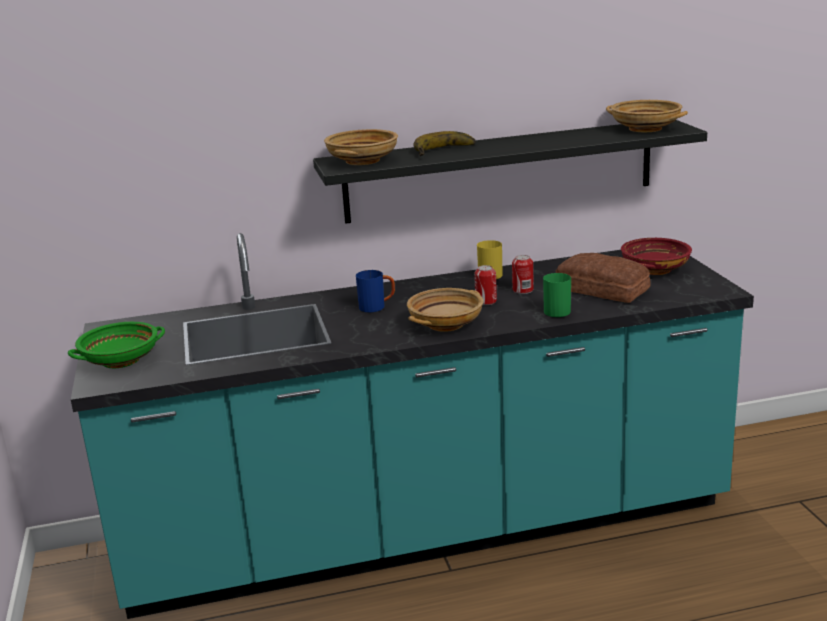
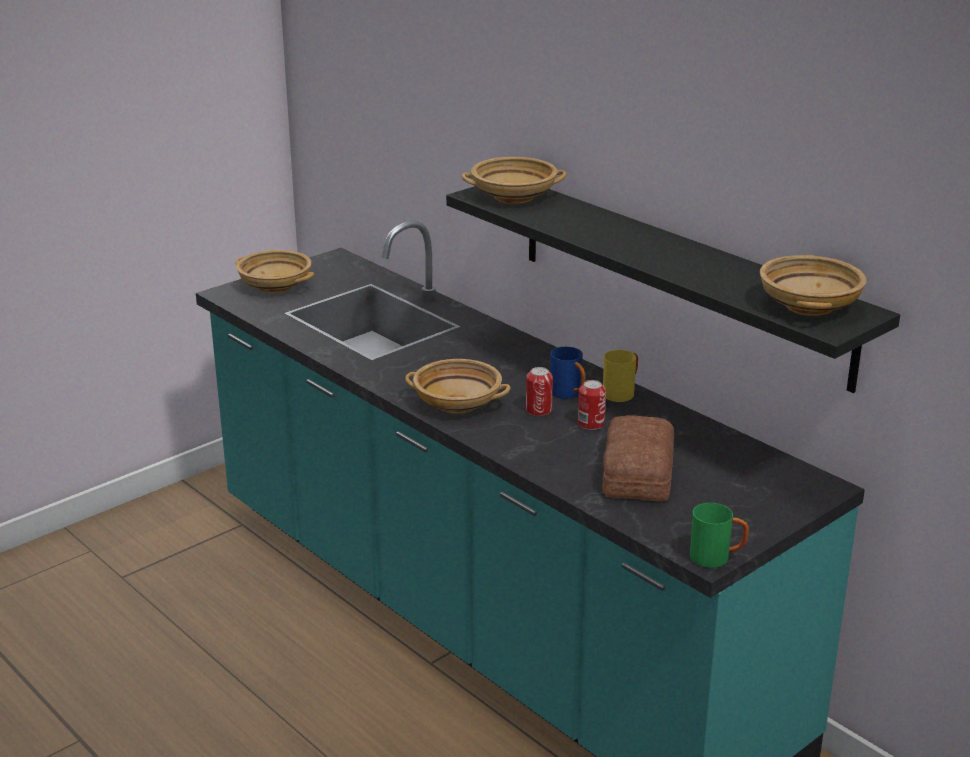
camera: 60 degrees right, 5 degrees up
(120, 360) = (274, 286): green bowl -> beige bowl
(377, 307) = (474, 358): blue mug -> blue mug (569, 394)
(446, 151) = (589, 223): banana -> none
(560, 310) = (547, 458): green mug -> green mug (717, 558)
(655, 269) = (743, 495): red bowl -> none

